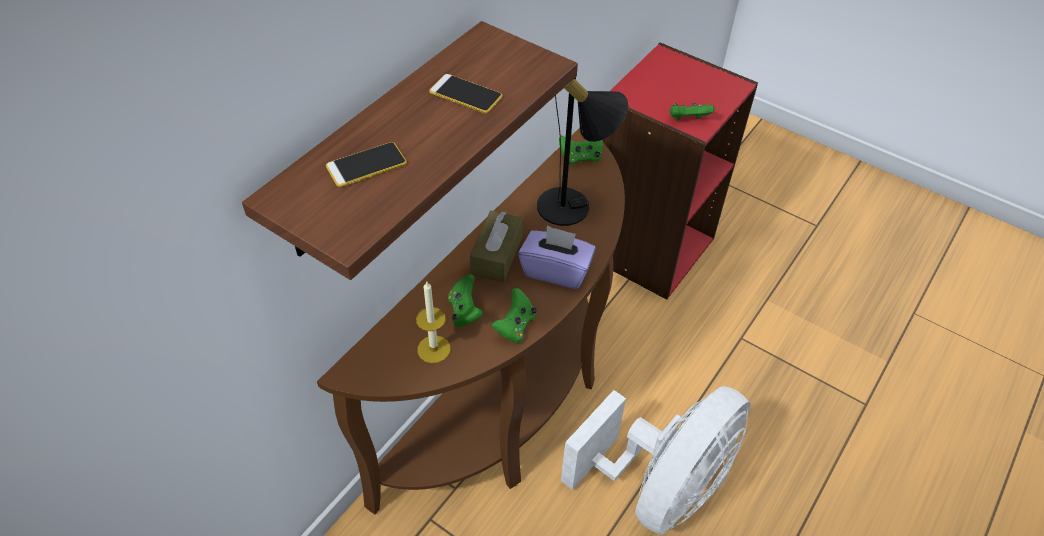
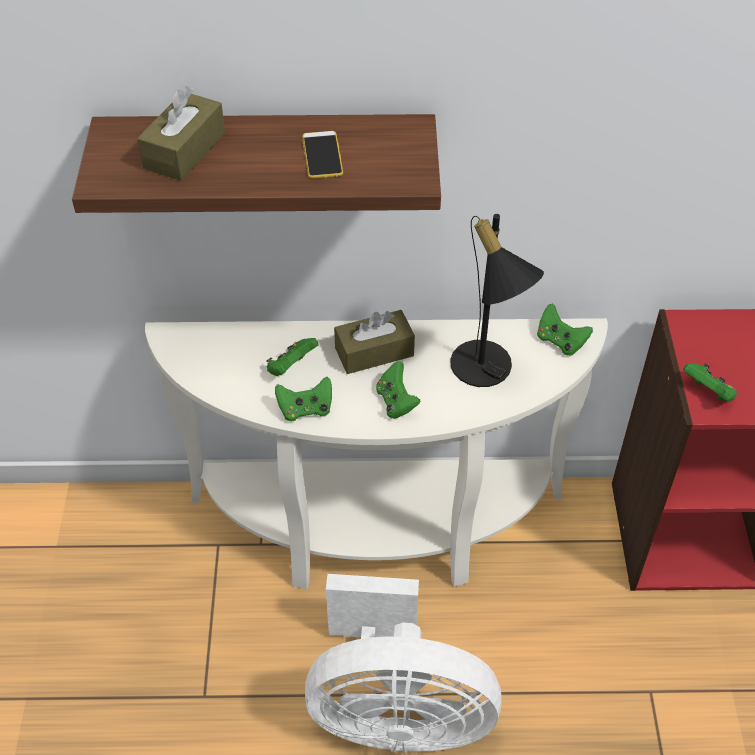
camera: 55 degrees right, 0 degrees up
(366, 165) = (184, 150): phone -> brown tissue box
(434, 349) = (234, 371): candle -> none
(510, 407) = (377, 533): brown console table -> white console table
(556, 270) = (396, 402): purple tissue box -> green game controller

